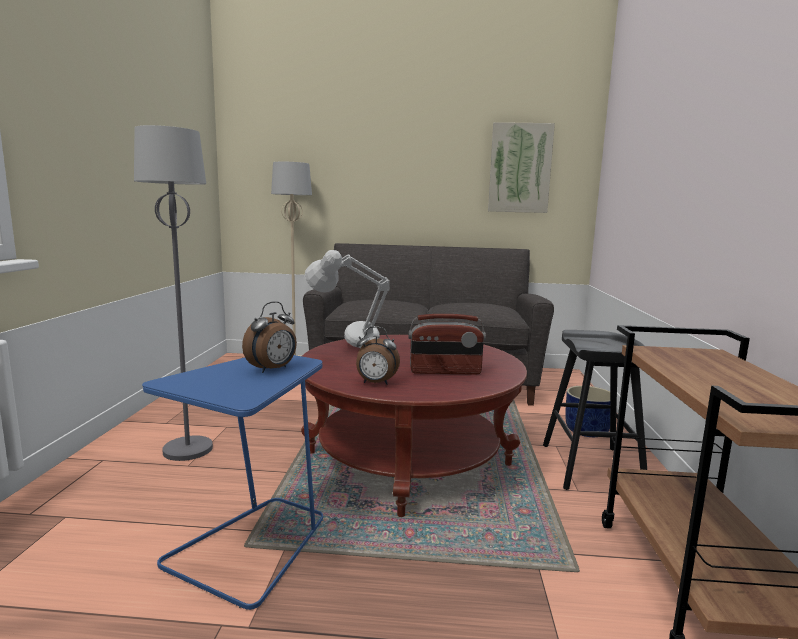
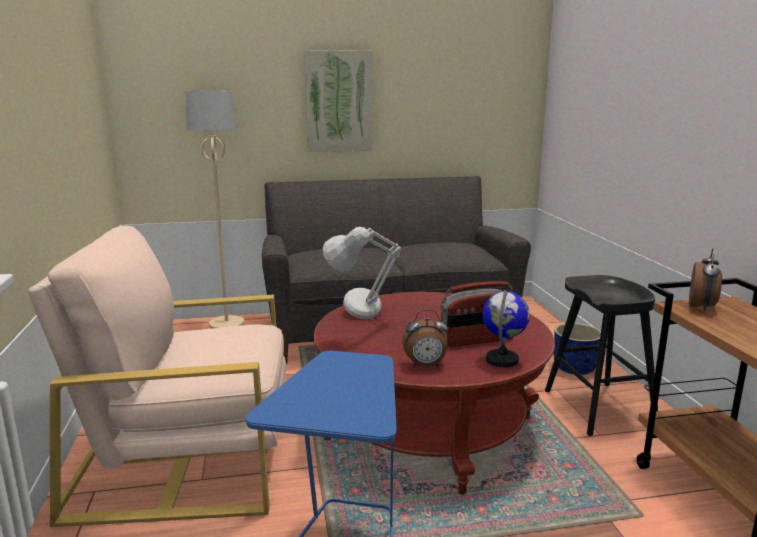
camera: 15 degrees left, 5 degrees up
(187, 449) = (186, 459): grey floor lamp -> beige armchair
(273, 369) = (357, 377): alarm clock -> alarm clock (702, 307)
(454, 387) = (502, 360): none -> globe
(520, 168) = (466, 88): picture -> picture (339, 101)

